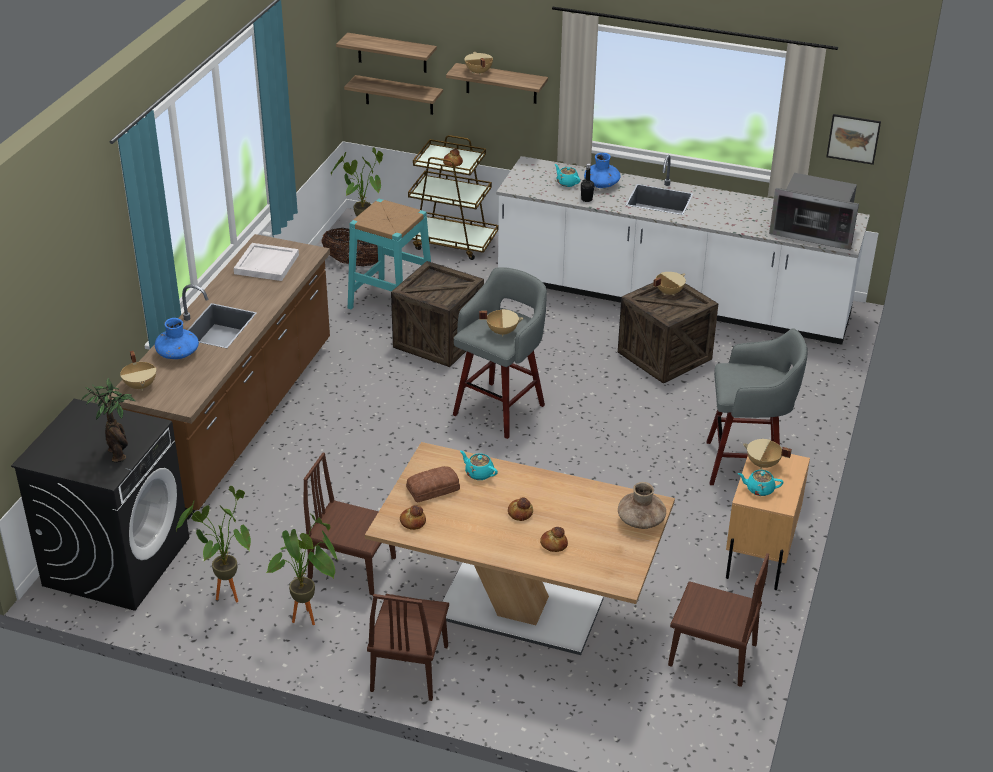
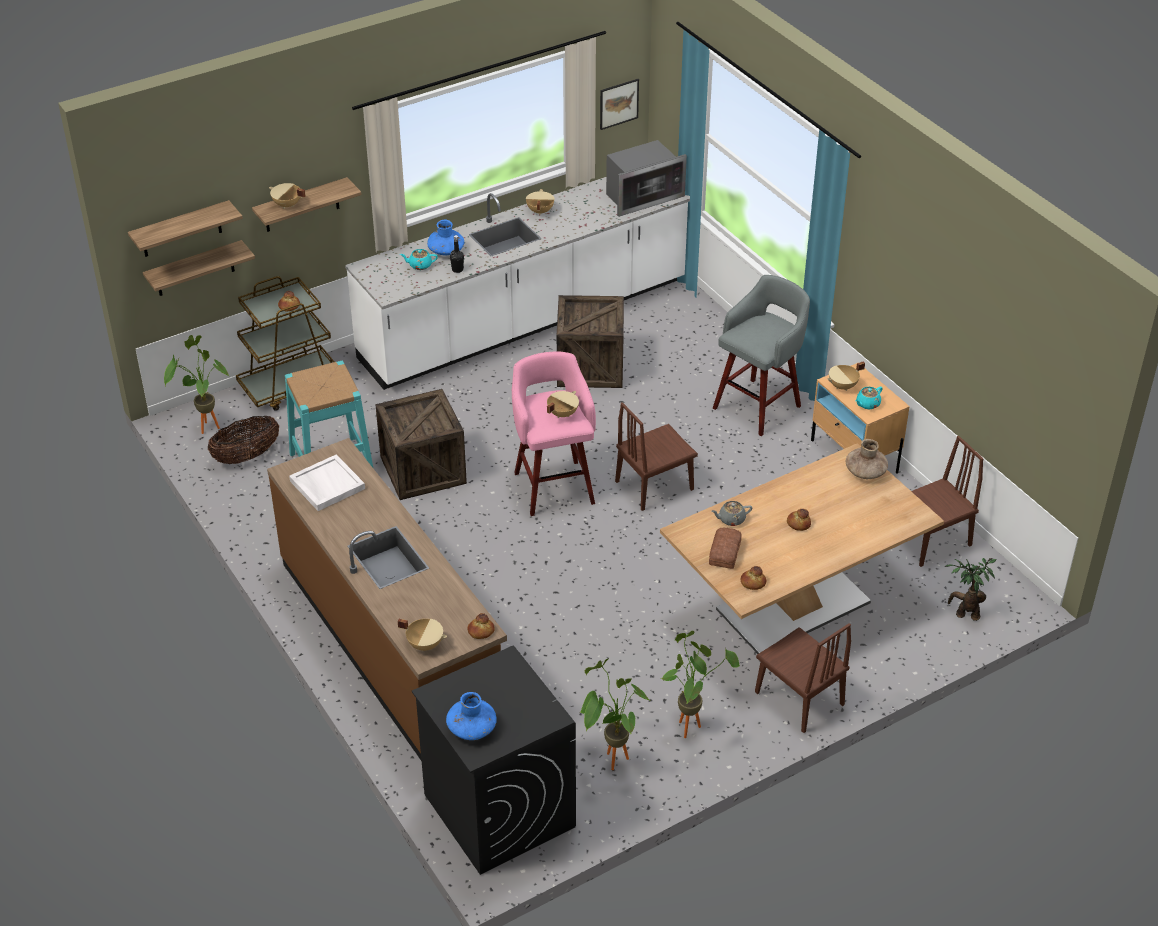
camera: 50 degrees left, 5 degrees up
(118, 452) = (524, 696): potted plant -> potted plant (964, 613)
(178, 354) = (403, 600): blue vase -> blue vase (472, 728)
(352, 567) = (656, 671): brown chair -> brown chair (654, 485)
(479, 473) = (731, 519): turquoise teapot -> grey teapot
(501, 408) = (553, 486): grey stool -> pink stool
(553, 544) = (849, 526): bread -> bread (481, 631)
(668, 292) = (577, 310): beige cooking pot -> beige cooking pot (539, 211)

